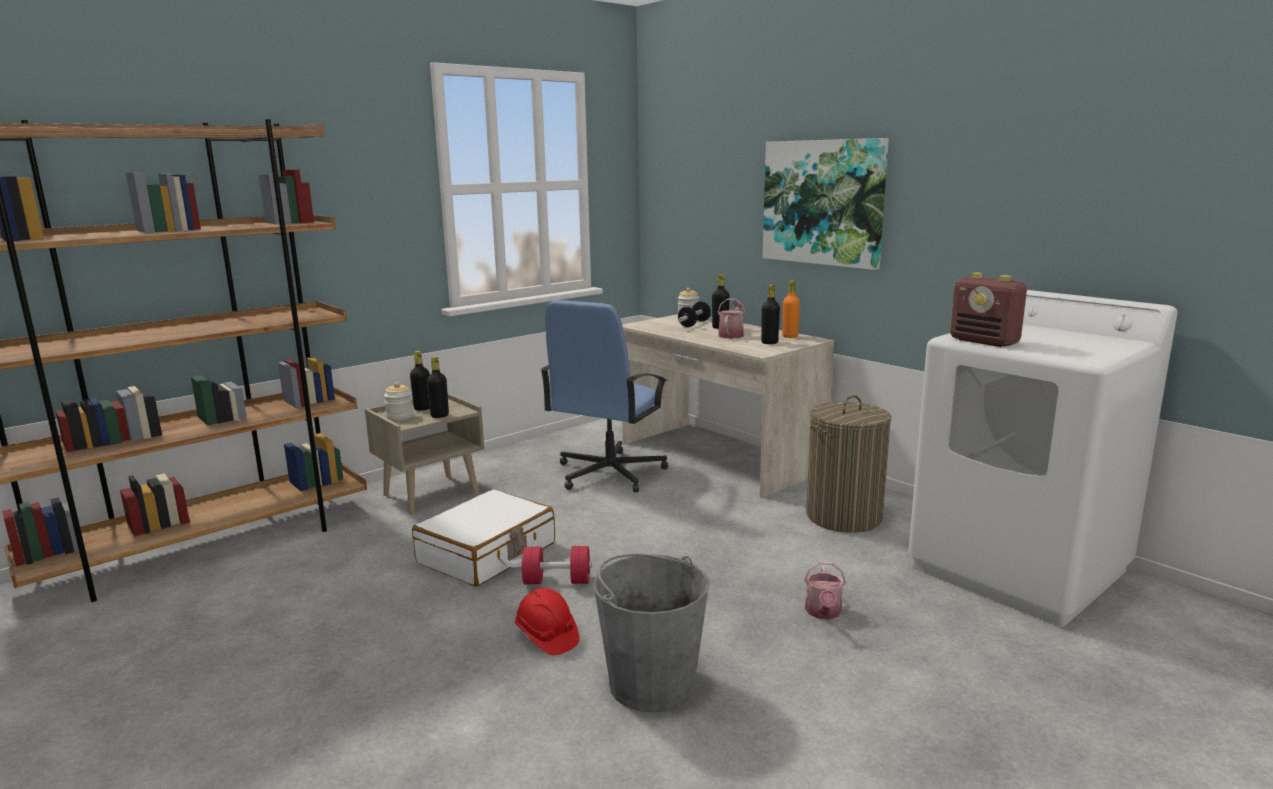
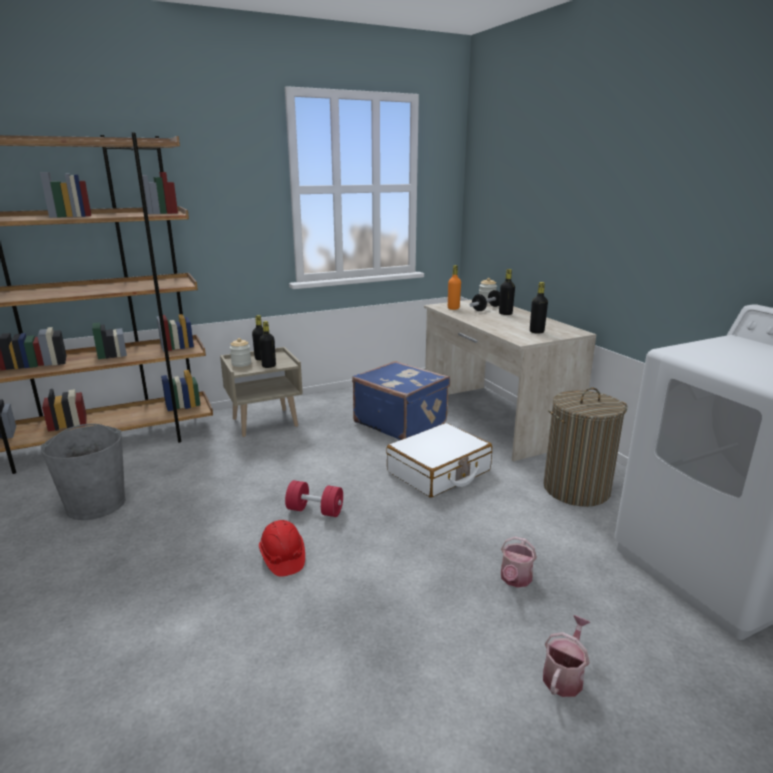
camera: 15 degrees right, 5 degrees up
(487, 553) = (278, 478): white suitcase -> white suitcase (439, 471)
(608, 473) = (401, 422): blue office chair -> blue suitcase
(651, 683) = (340, 617): grey bucket -> grey bucket (96, 504)
(731, 334) = (510, 321): watering can -> watering can (564, 675)
(790, 336) = (559, 327): orange bottle -> orange bottle (453, 308)
(823, 202) = (599, 211): picture -> none
(984, 342) = (701, 358): radio -> none

